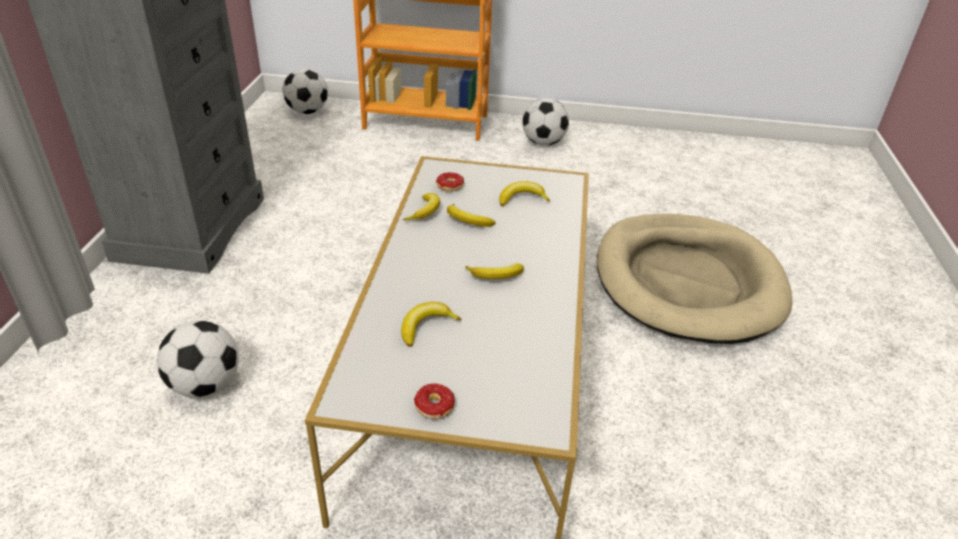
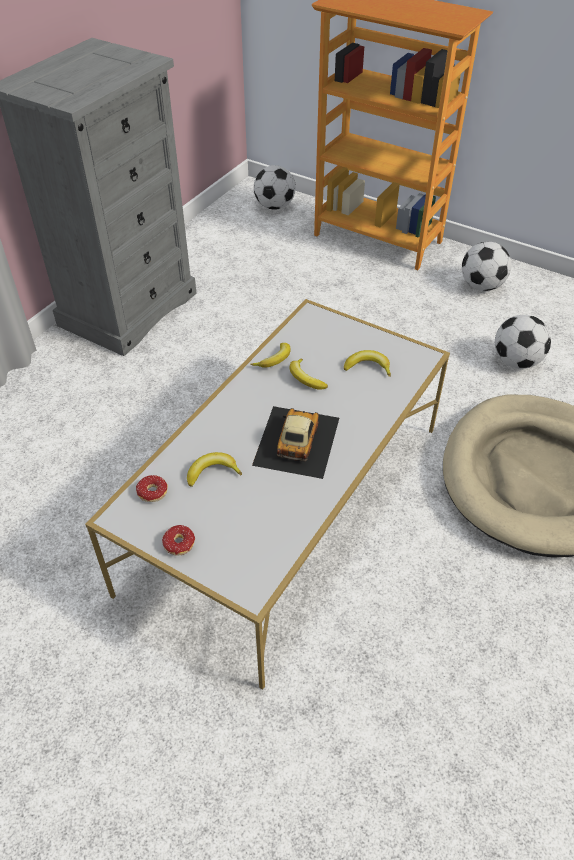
camera: 25 degrees right, 10 degrees up
(206, 385) = (81, 455): football -> football (516, 361)
(450, 189) = (310, 341): donut -> donut (150, 497)
(496, 276) = (296, 441): banana -> toy car

